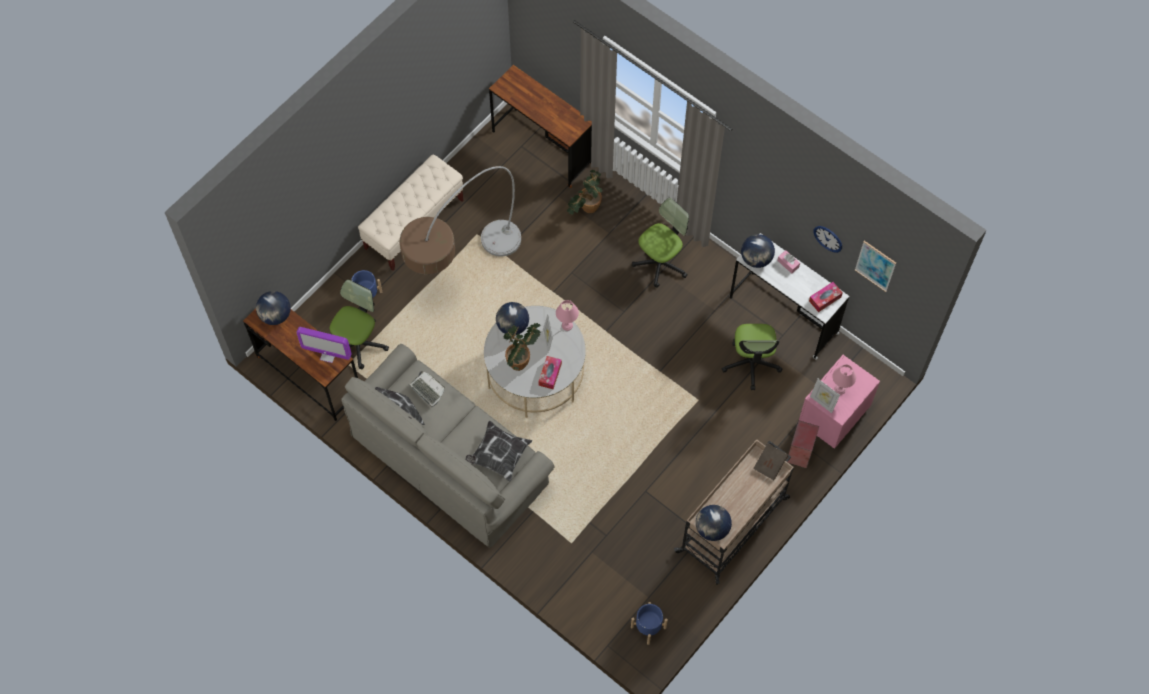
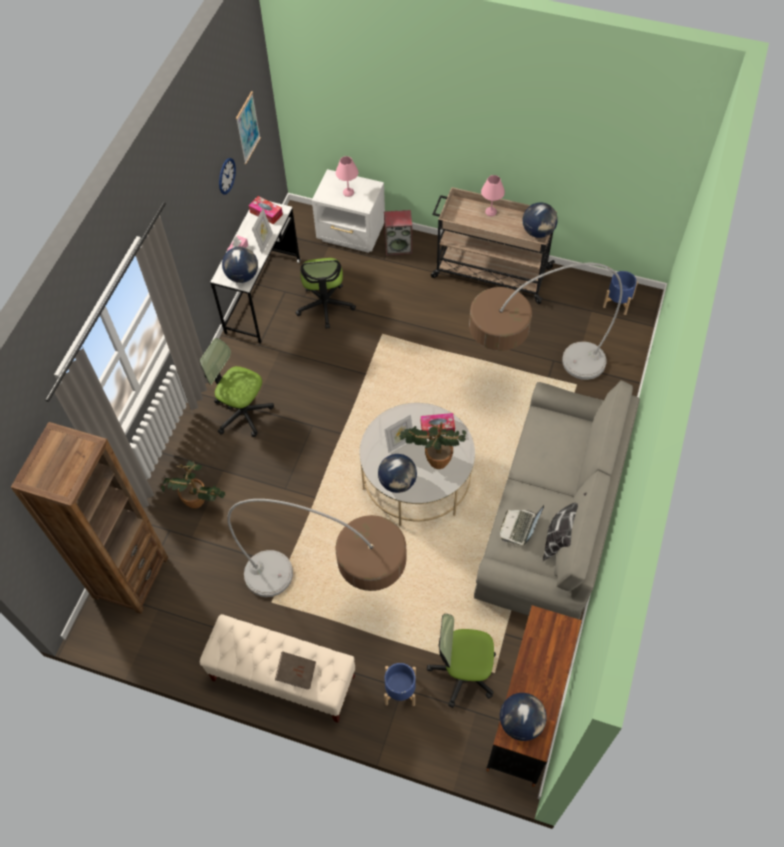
camera: 110 degrees left, 5 degrees down
(328, 355) = (541, 634): monitor -> none
(498, 456) = (555, 431): pillow -> none
(542, 147) = (130, 577): brown desk -> brown bookcase
(566, 326) = (374, 432): pink table lamp -> pink table lamp (491, 212)
(593, 504) = (529, 380): none -> floor lamp
(751, 364) = (325, 305): office chair -> office chair turned 105 degrees clockwise
(770, 464) = (454, 210): brown book -> brown book (296, 673)
(822, 402) = (368, 200): picture frame -> picture frame (264, 242)
(832, 416) = (351, 234): pink nightstand -> white nightstand

